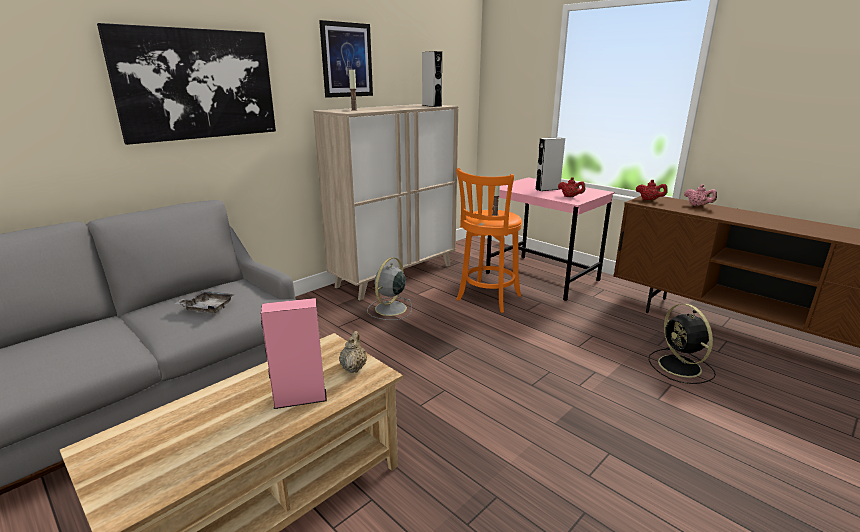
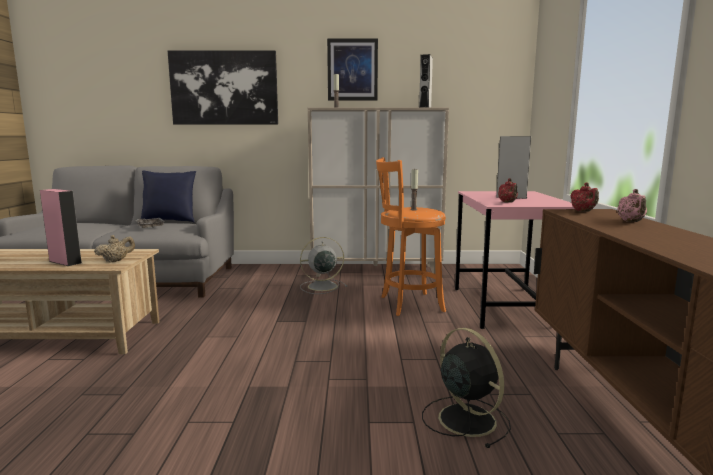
camera: 45 degrees right, 10 degrees down
(194, 291) = (170, 222): none -> blue pillow
(681, 367) = (465, 418): black fan -> black fan turned 120 degrees clockwise

